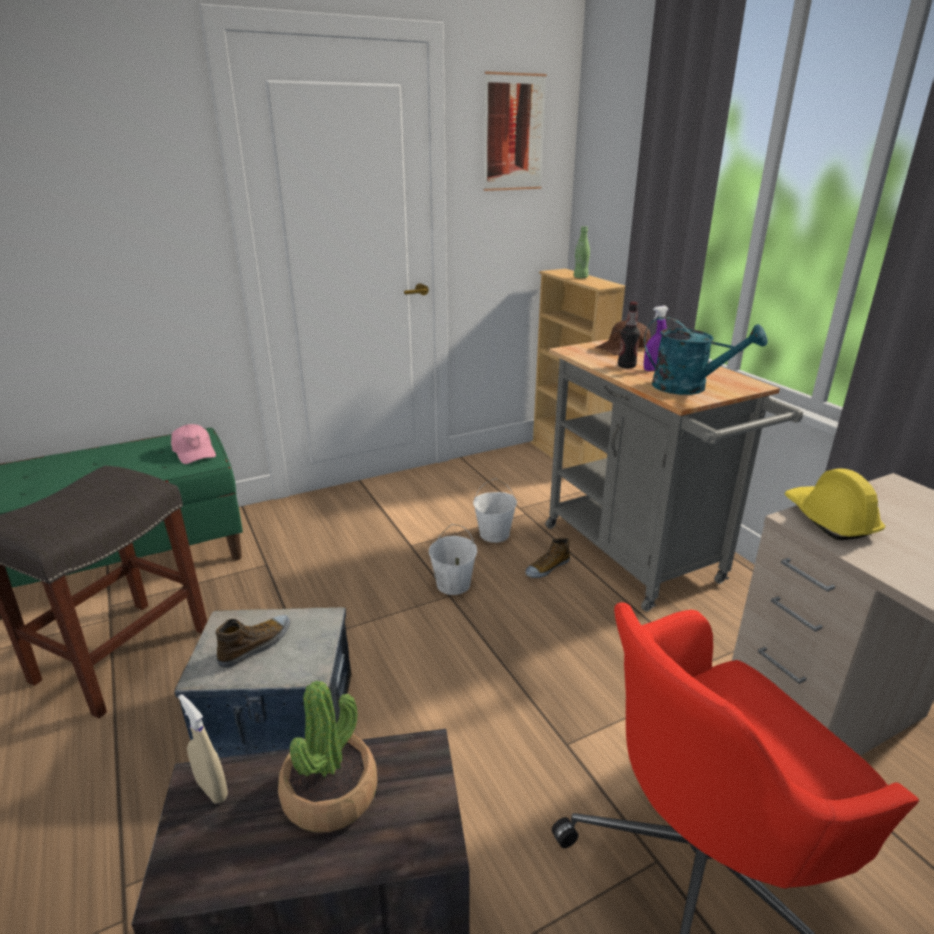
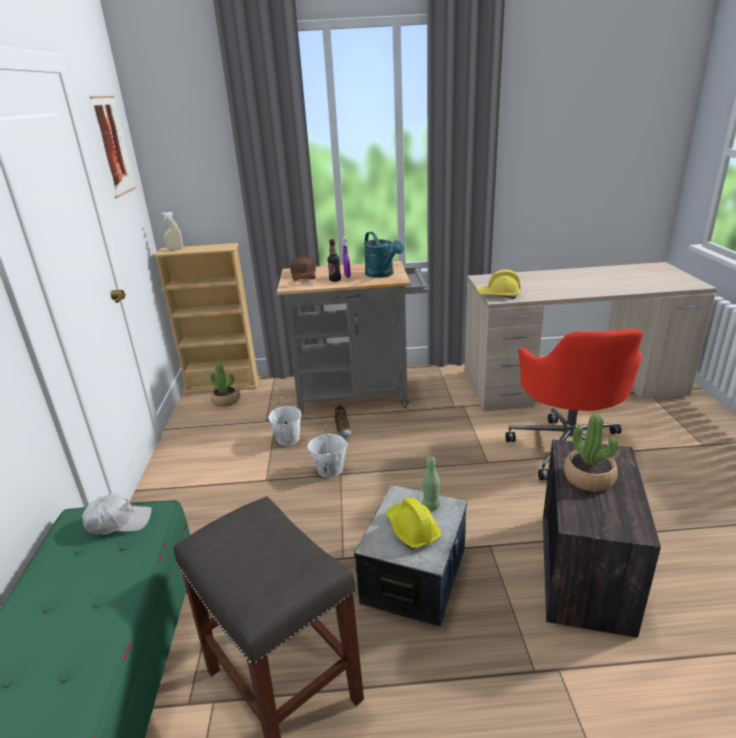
camera: 65 degrees left, 0 degrees up
(194, 452) = (119, 522): pink cap -> white cap
(212, 789) = (580, 518): beige spray bottle -> beige spray bottle (175, 250)
(256, 645) = (412, 529): shoe -> yellow hard hat
(538, 470) = (226, 401): none -> potted plant
(580, 277) = (197, 248): green bottle -> green bottle (431, 506)
(689, 387) = (382, 274): turquoise watering can -> turquoise watering can turned 105 degrees clockwise

